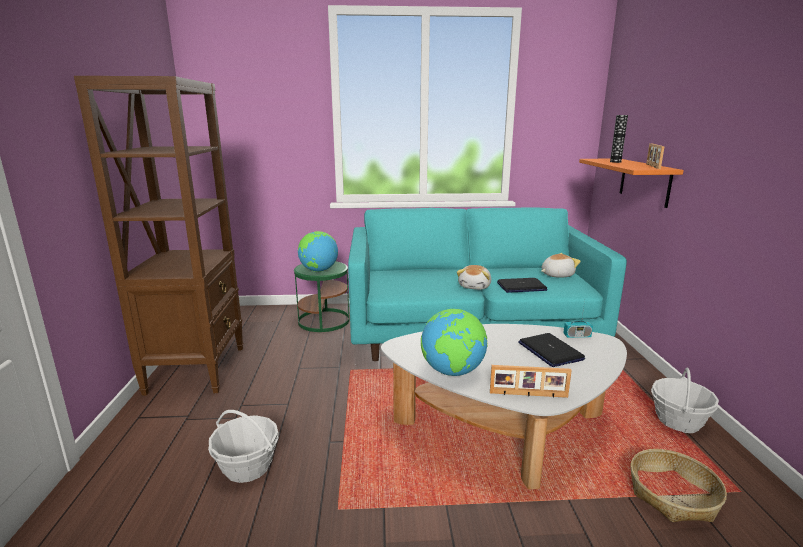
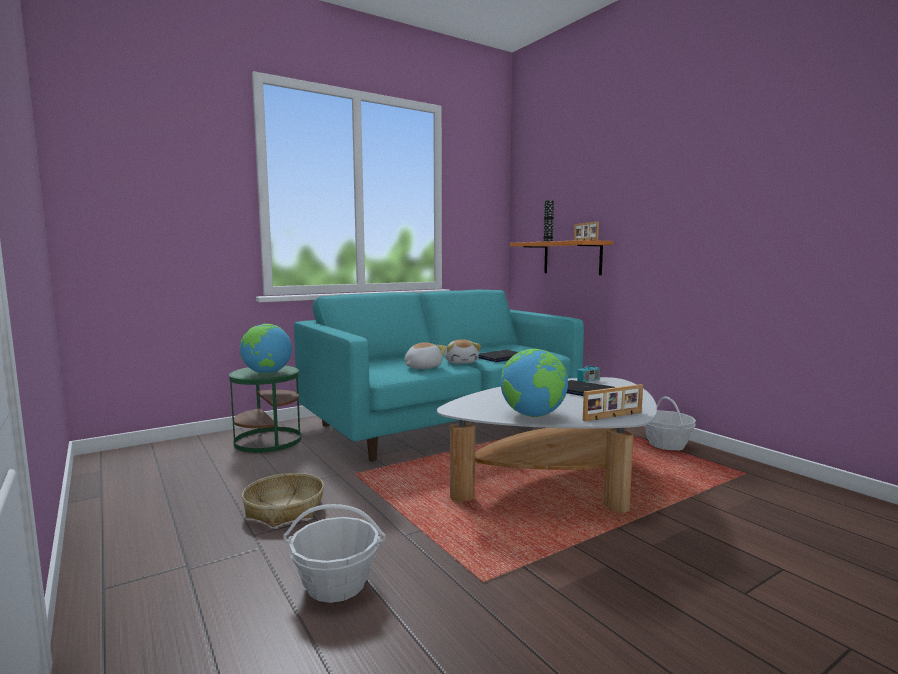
camera: 30 degrees left, 10 degrees down
(197, 369) = (139, 518): brown bookcase -> none
(556, 275) = (517, 348): plush toy -> plush toy (422, 367)
(673, 495) = (713, 487): basket -> basket (285, 509)

